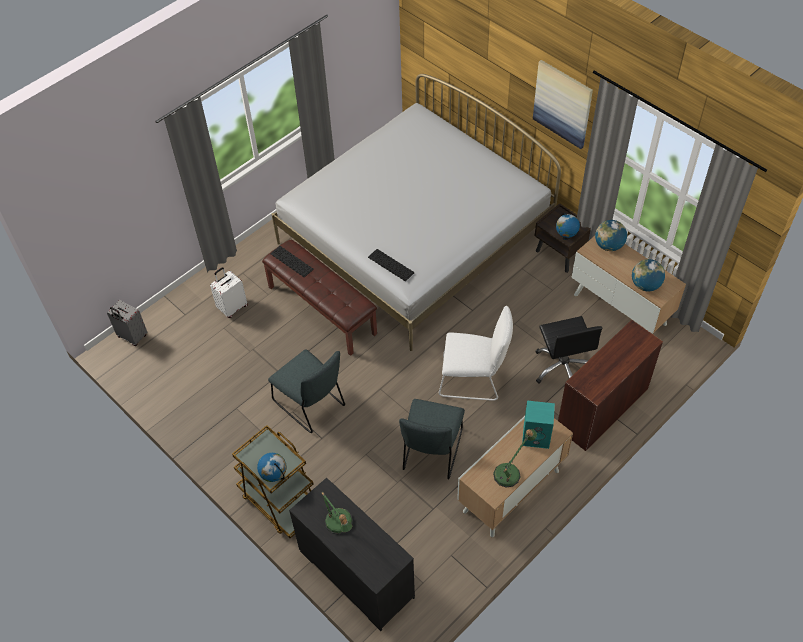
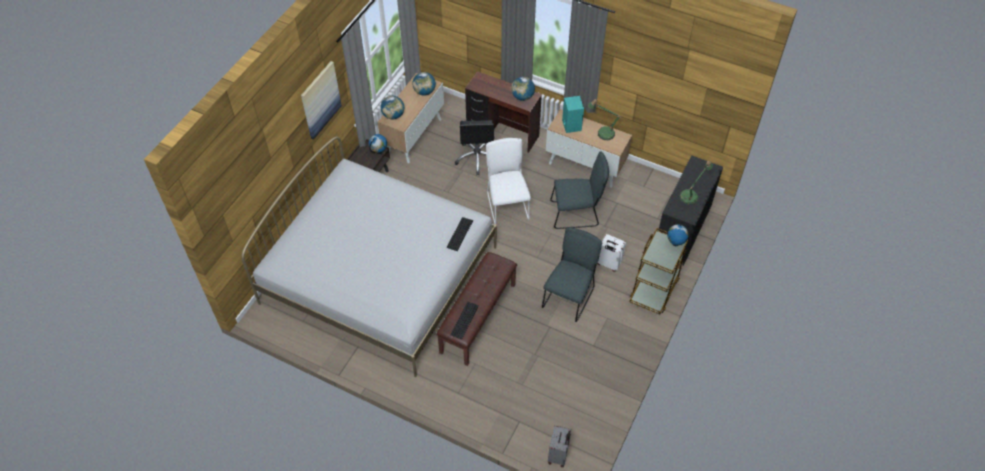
camera: 110 degrees left, 0 degrees up
(232, 307) = (498, 386): white suitcase -> white suitcase (608, 264)
(563, 368) = (477, 158): black office chair -> black office chair turned 120 degrees clockwise
(596, 381) = (522, 97): none -> globe

